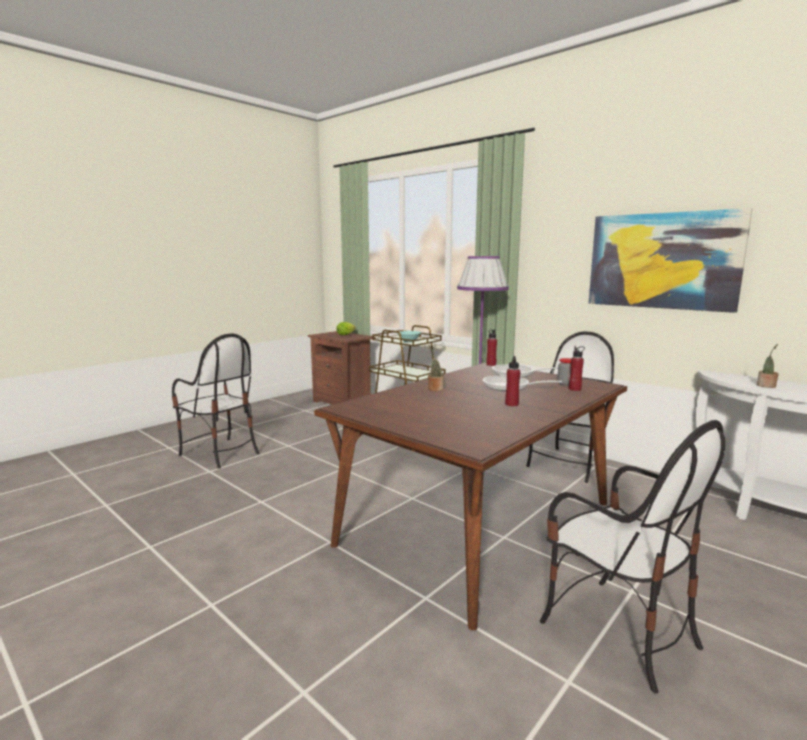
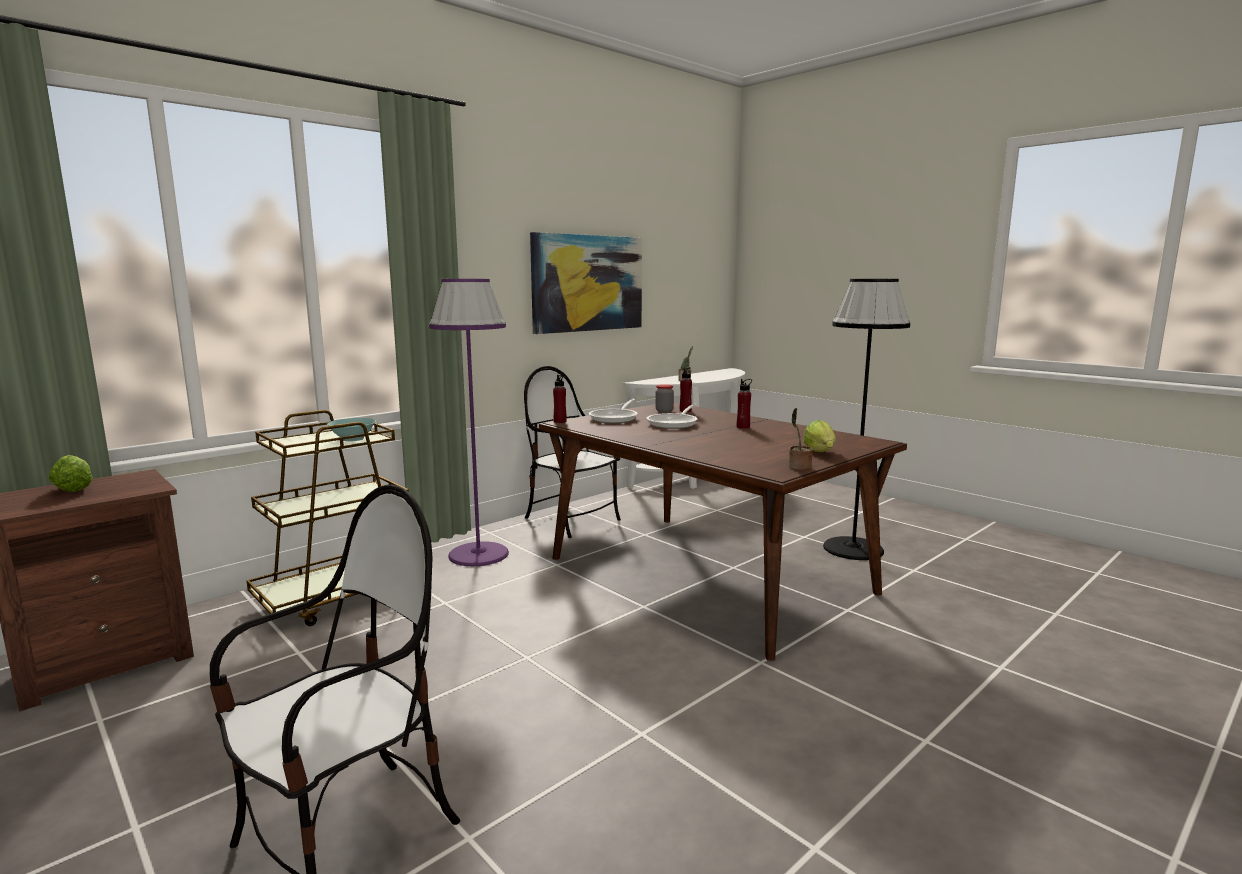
camera: 85 degrees left, 0 degrees up
(412, 423) = (821, 453): none -> lettuce
(434, 389) = (683, 443): potted plant -> potted plant (798, 467)
(617, 631) = (853, 548): chair -> black floor lamp

